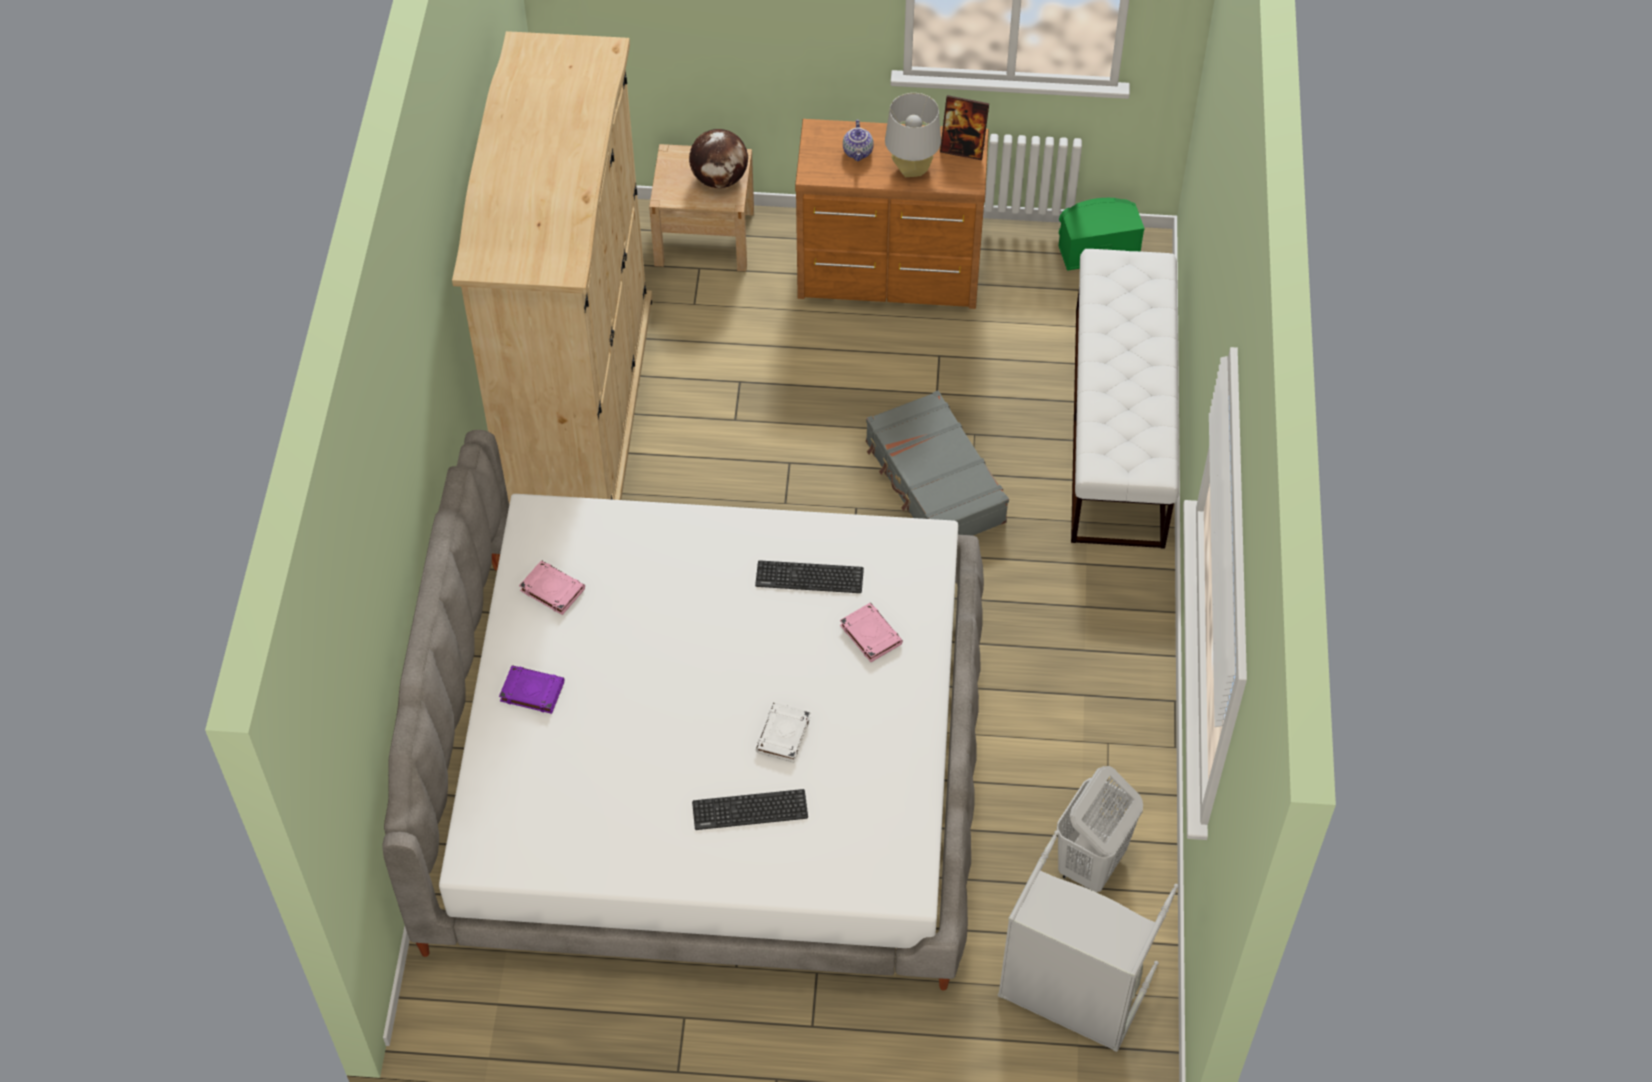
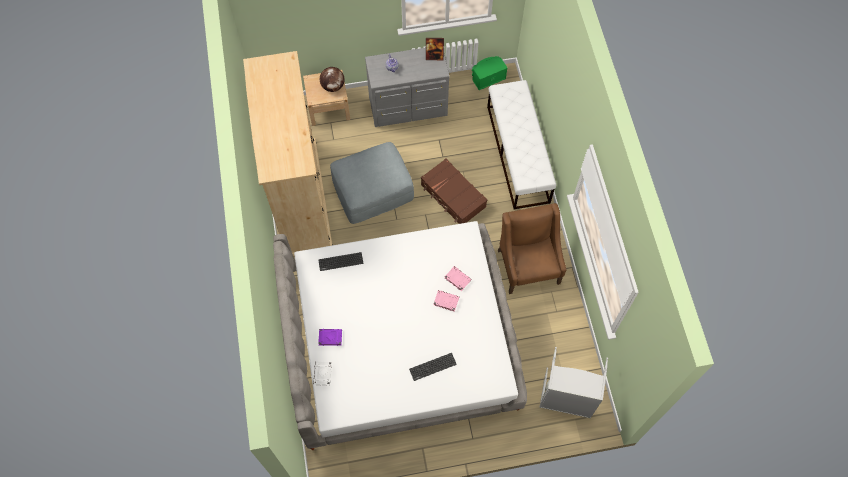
camera: 15 degrees left, 10 degrees up
(551, 590) = (324, 291): pink book -> pink book (446, 301)
(750, 429) = (373, 190): none -> grey ottoman
(783, 735) = (436, 331): white book -> white book (322, 374)
(809, 577) = (426, 260): keyboard -> keyboard (340, 261)
(890, 275) = (409, 108): brown dresser -> grey dresser
(911, 169) = (416, 70): grey table lamp -> none
(934, 483) = (453, 196): grey suitcase -> brown suitcase
(1069, 674) = (528, 266): none -> brown armchair
(1090, 865) = (559, 344): white laundry basket -> none

